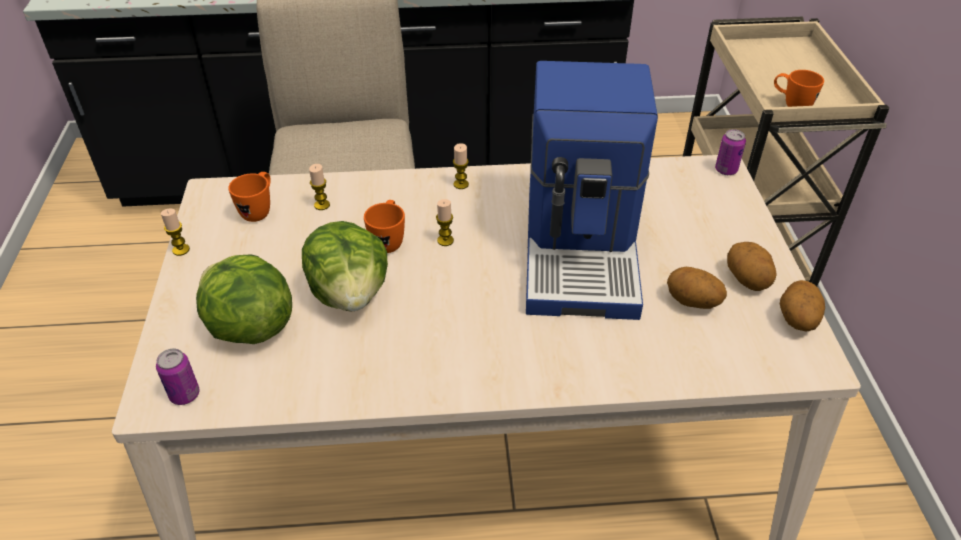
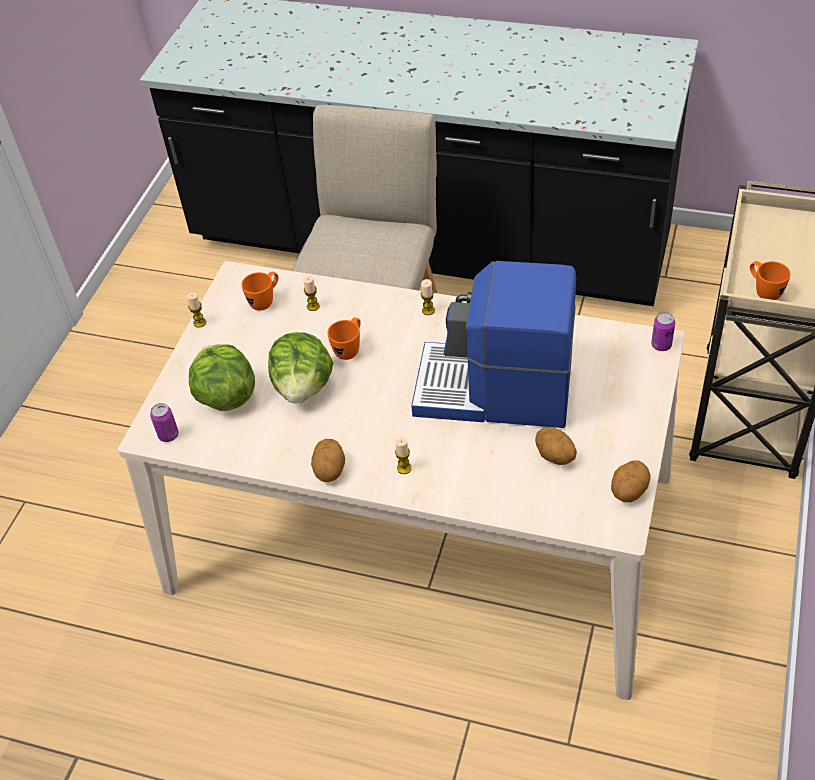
camera: 25 degrees right, 5 degrees up
(445, 240) = (392, 359): candle -> candle (404, 468)
(583, 249) = (494, 391): coffee machine -> coffee machine turned 75 degrees clockwise
(747, 280) = (612, 449): potato -> potato (330, 470)

